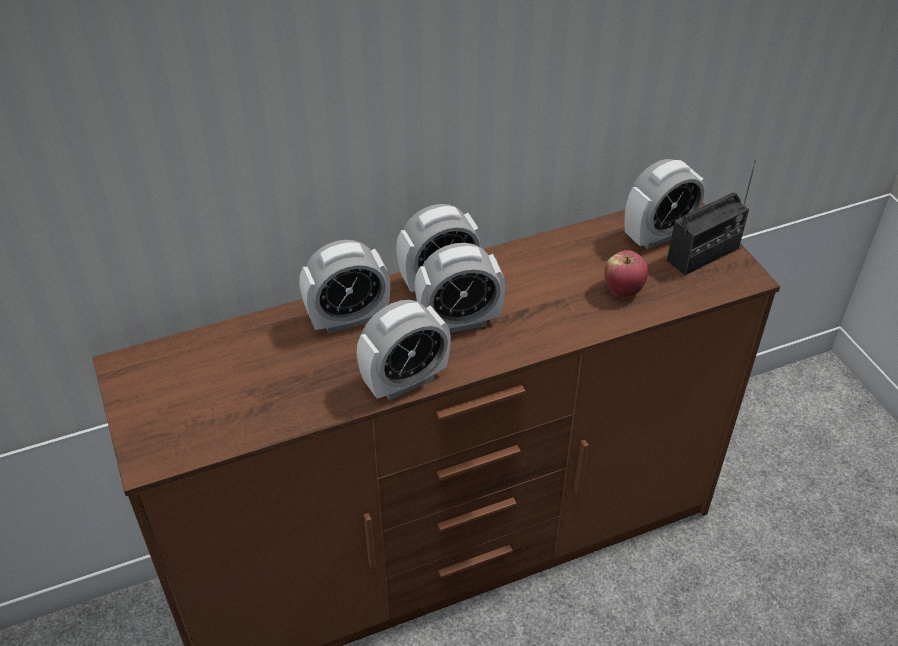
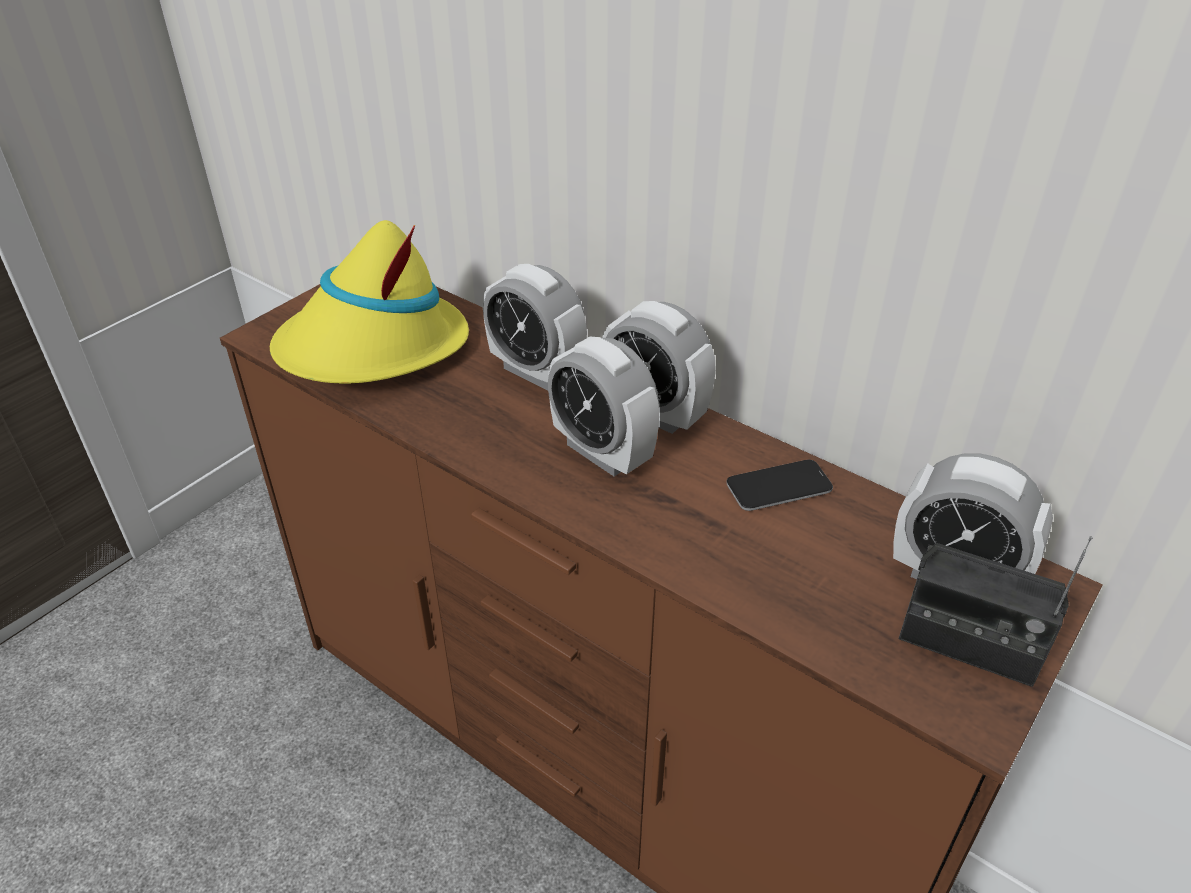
camera: 60 degrees right, 5 degrees down
(236, 396) = (373, 348): none -> yellow hat
(405, 381) = (473, 448): alarm clock -> none
(547, 262) = (779, 487): none -> phone
(623, 290) = (798, 579): apple -> none

